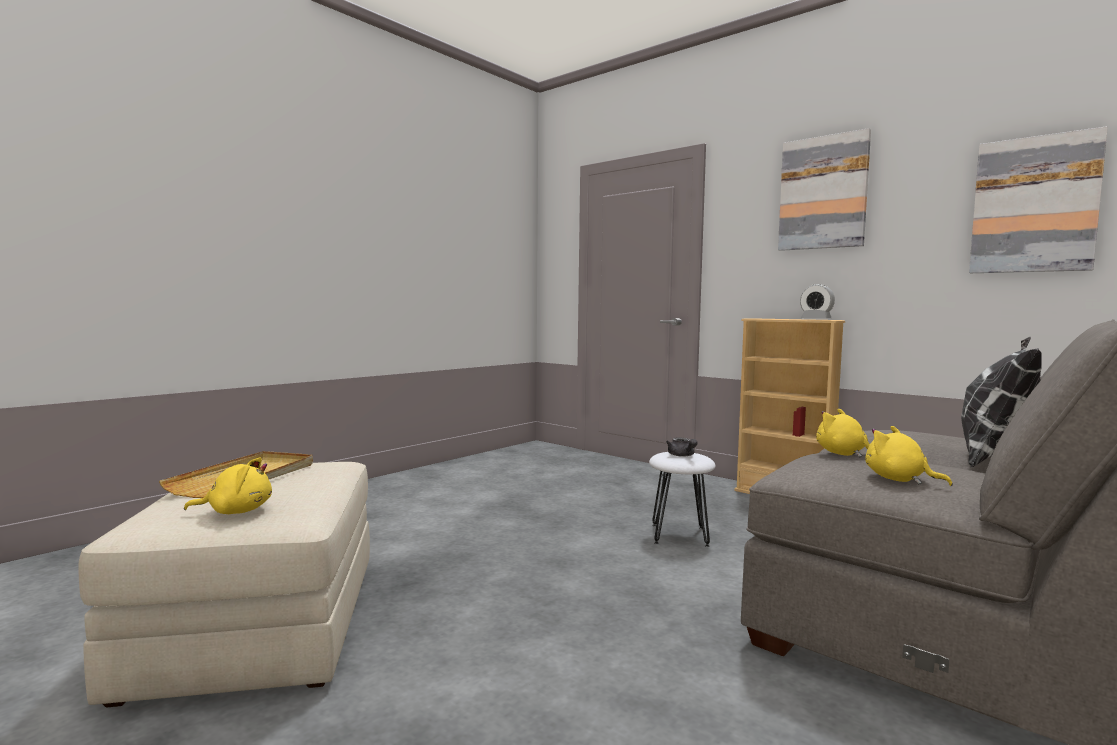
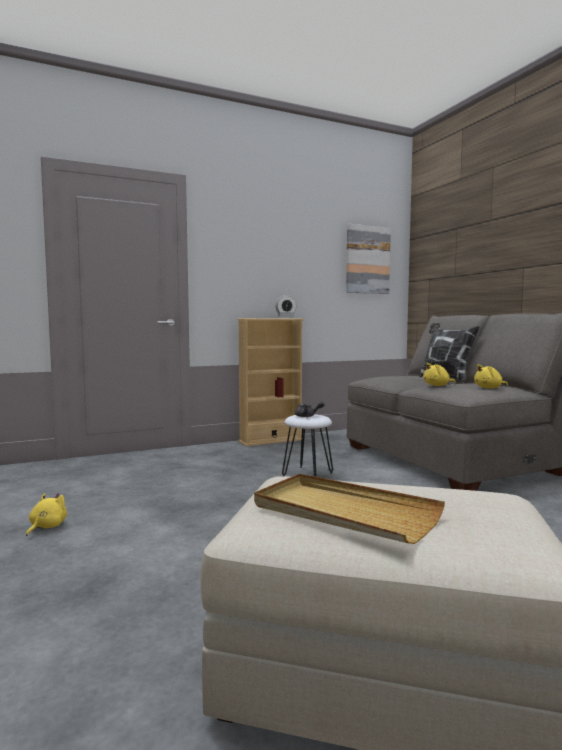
camera: 65 degrees left, 0 degrees up
(236, 511) = (483, 514): yellow plush toy -> yellow plush toy (46, 527)
(823, 193) = (274, 234): picture -> none

